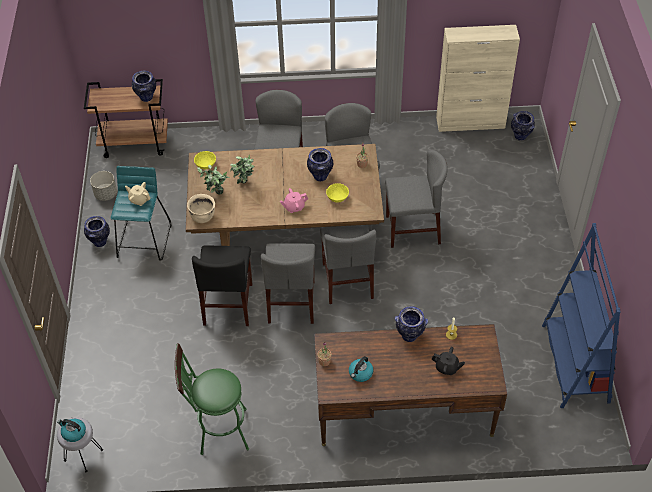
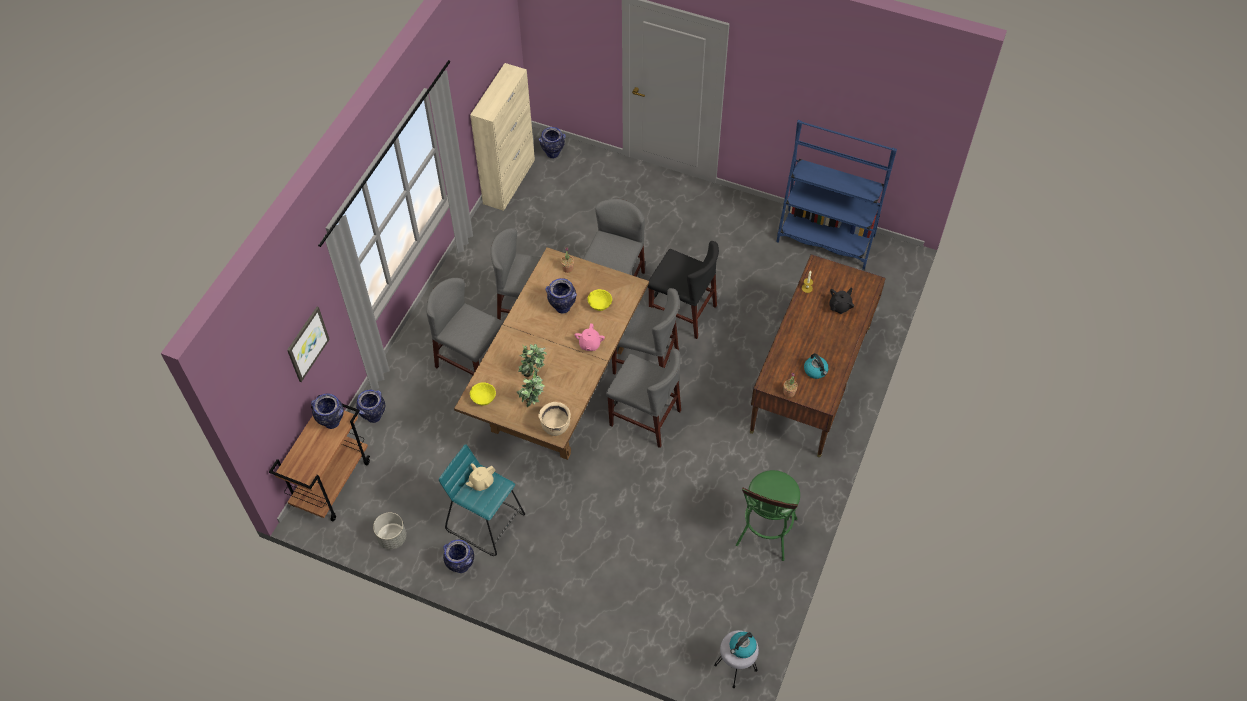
camera: 65 degrees left, 5 degrees up
(164, 31) = (307, 343): none -> picture
(228, 304) = (617, 473): black chair -> black chair (682, 312)
(410, 336) = (793, 318): vase -> vase (374, 416)

